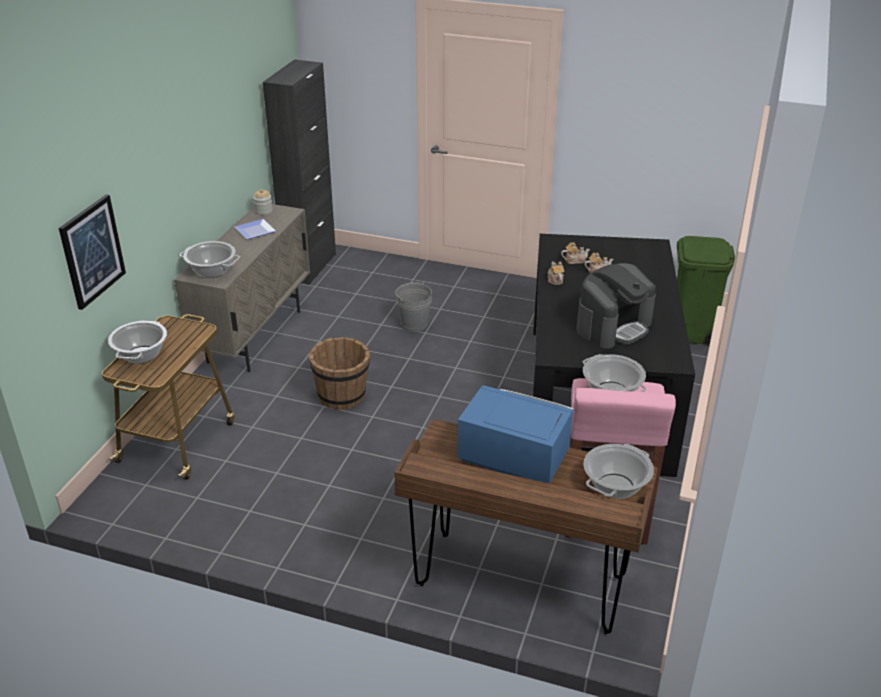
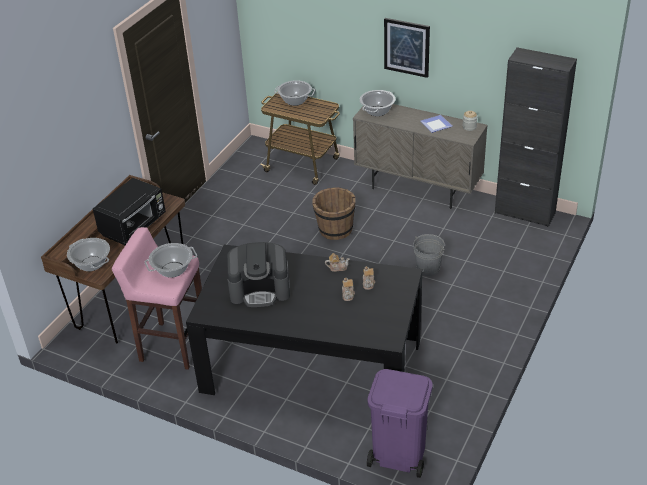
camera: 100 degrees right, 5 degrees up
(92, 251) = (304, 32): picture -> picture (407, 47)
(512, 458) = (134, 226): blue microwave -> black microwave
(613, 326) = (260, 289): coffee machine -> coffee machine turned 60 degrees counterclockwise
(692, 331) = (398, 454): green trash can -> purple trash can

